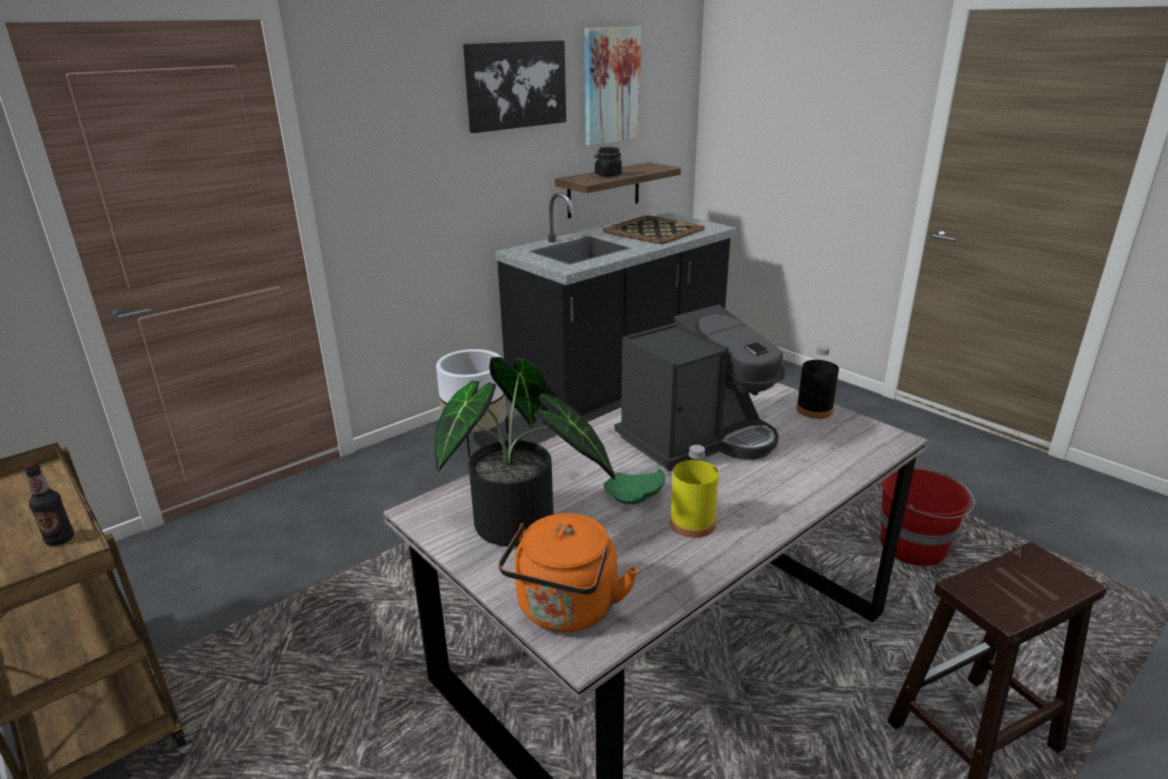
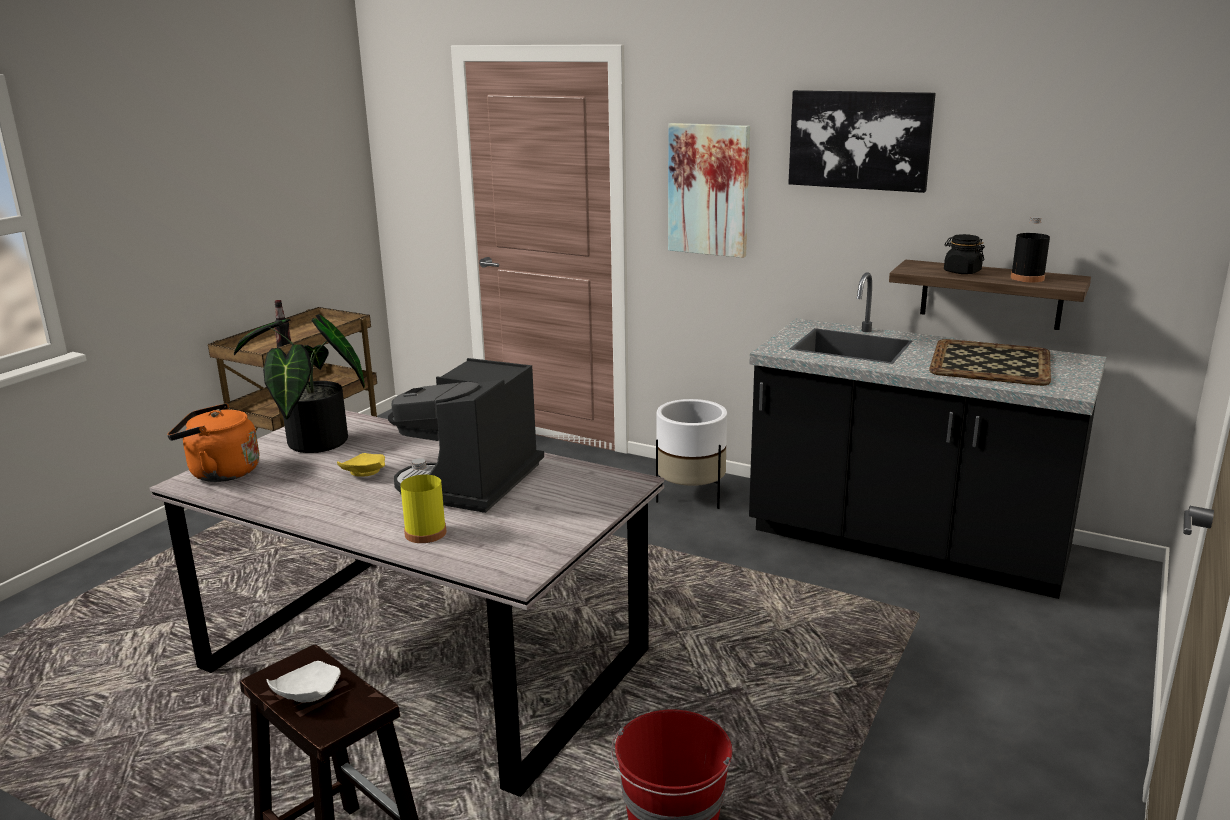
camera: 70 degrees right, 5 degrees down
(611, 86) = (1022, 157): picture -> picture (709, 189)
(635, 496) = (363, 473): green plate -> yellow plate
(692, 523) = (328, 497): yellow bottle -> yellow bottle (425, 533)
(697, 438) = (472, 484): coffee machine -> coffee machine turned 75 degrees clockwise
(814, 410) = (565, 531): black bottle -> black bottle (1027, 278)
(1025, 591) = (306, 694): none -> white plate

